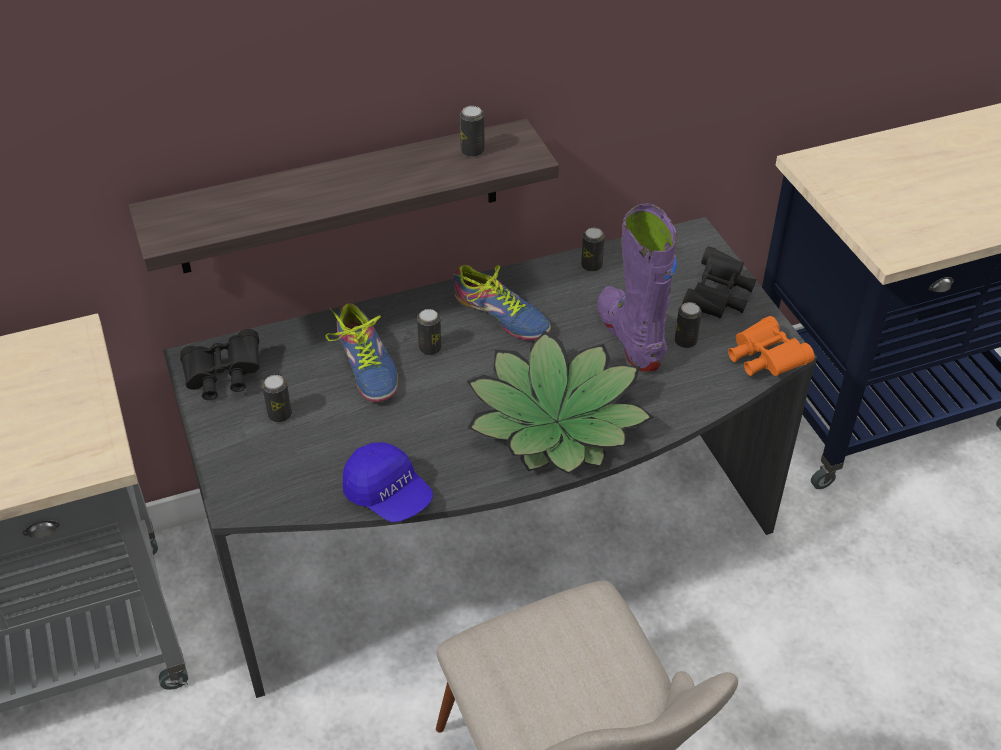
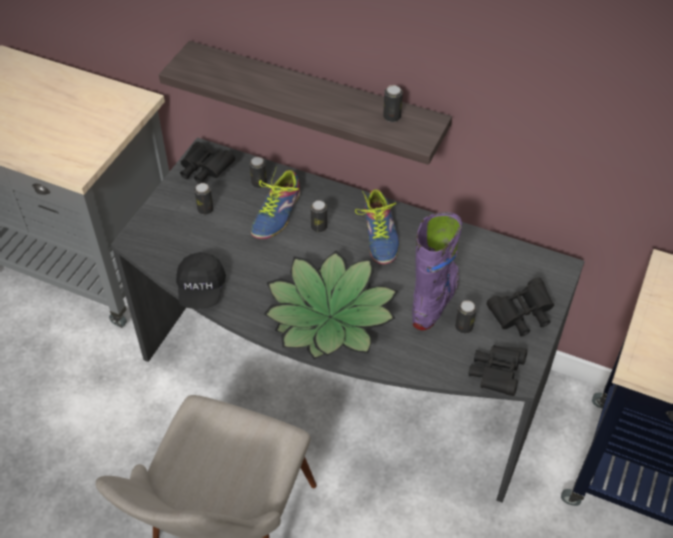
camera: 45 degrees right, 5 degrees up
(388, 495) = (201, 290): blue cap -> black cap
(591, 266) = (469, 242): can -> can (259, 183)
(764, 360) = (496, 374): orange binoculars -> black binoculars

